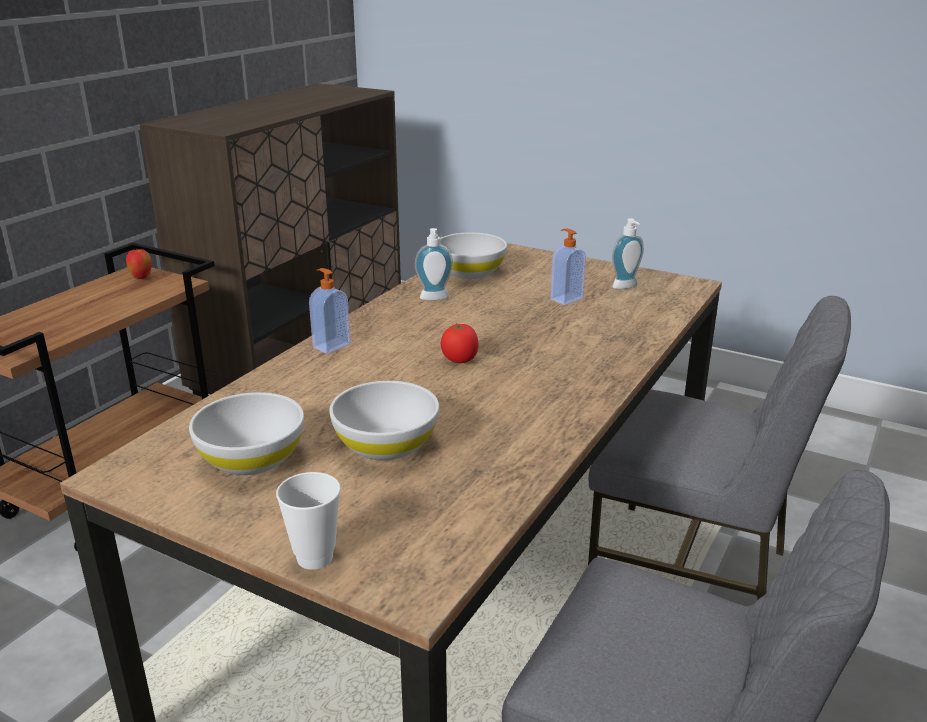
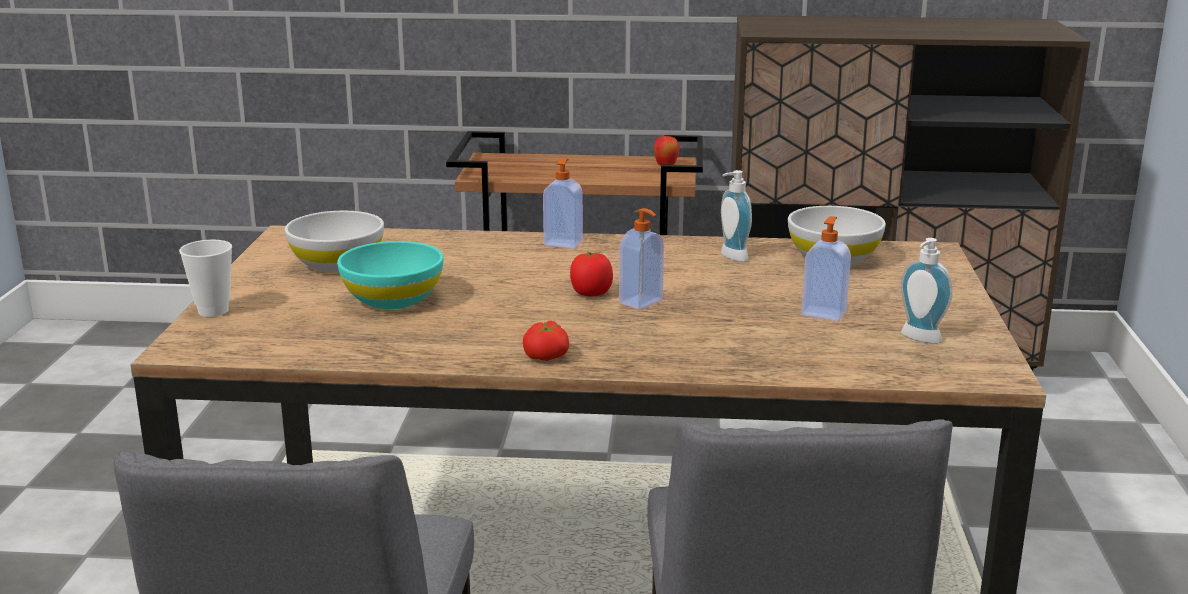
camera: 65 degrees right, 5 degrees down
(386, 445) = (392, 299): white bowl -> turquoise bowl
(494, 346) = (642, 302): none -> soap dispenser
(575, 402) = (547, 356): none -> tomato

